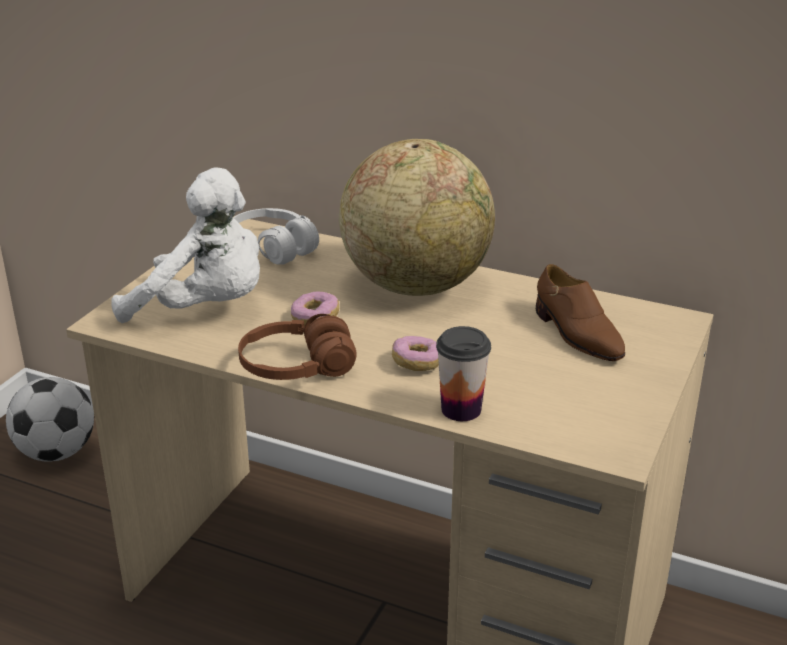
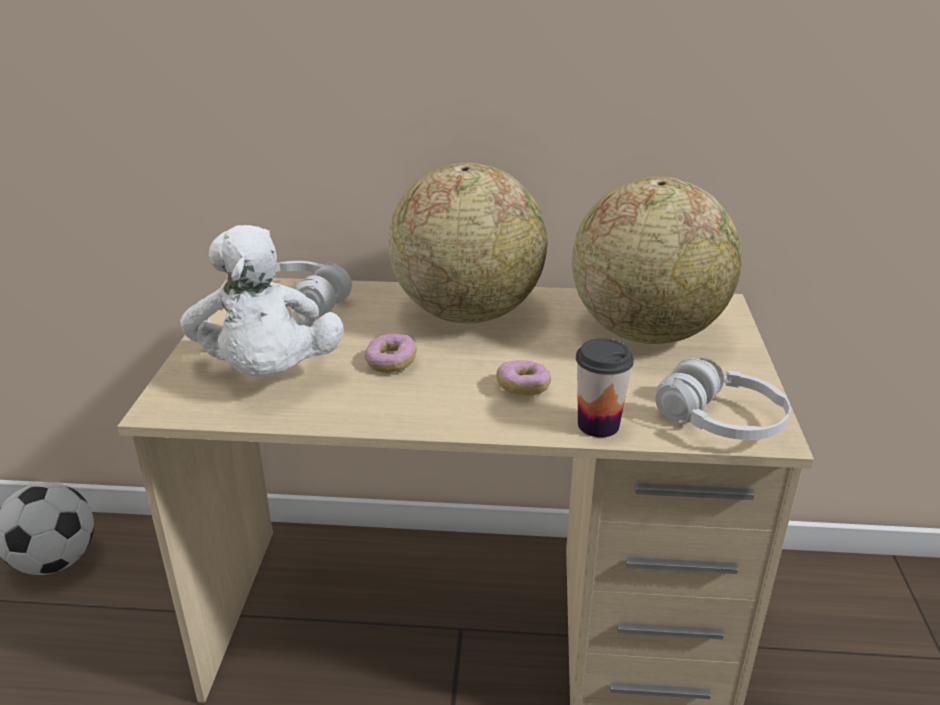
camera: 20 degrees left, 0 degrees up
(205, 309) = (267, 374): white plush toy -> white plush toy turned 75 degrees clockwise
(297, 368) = (406, 417): brown headphones -> none
(577, 334) = (646, 332): brown shoe -> globe
(579, 431) = (720, 422): none -> white headphones

